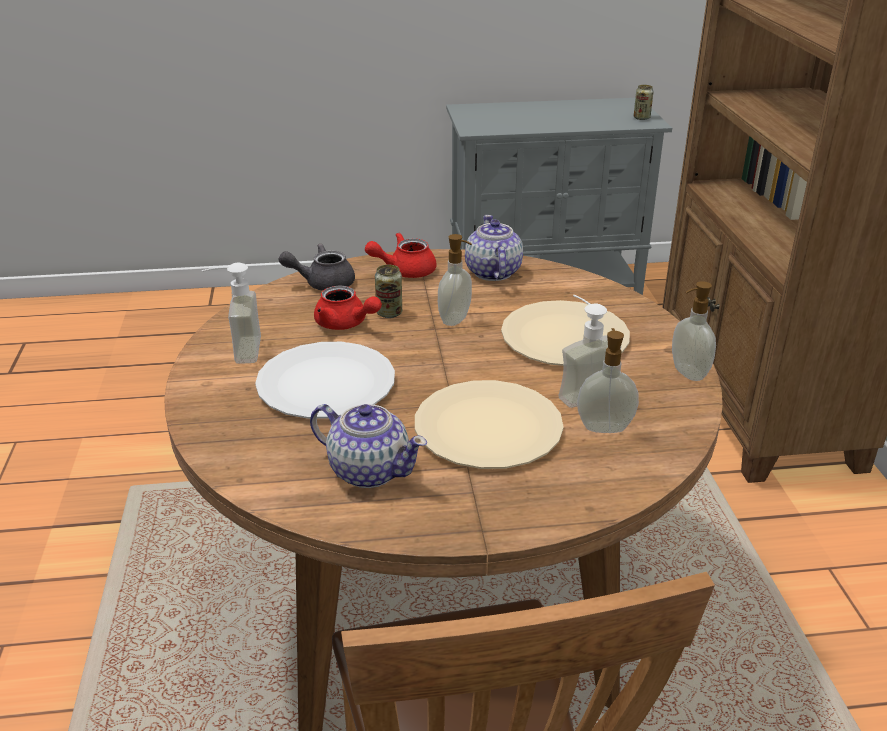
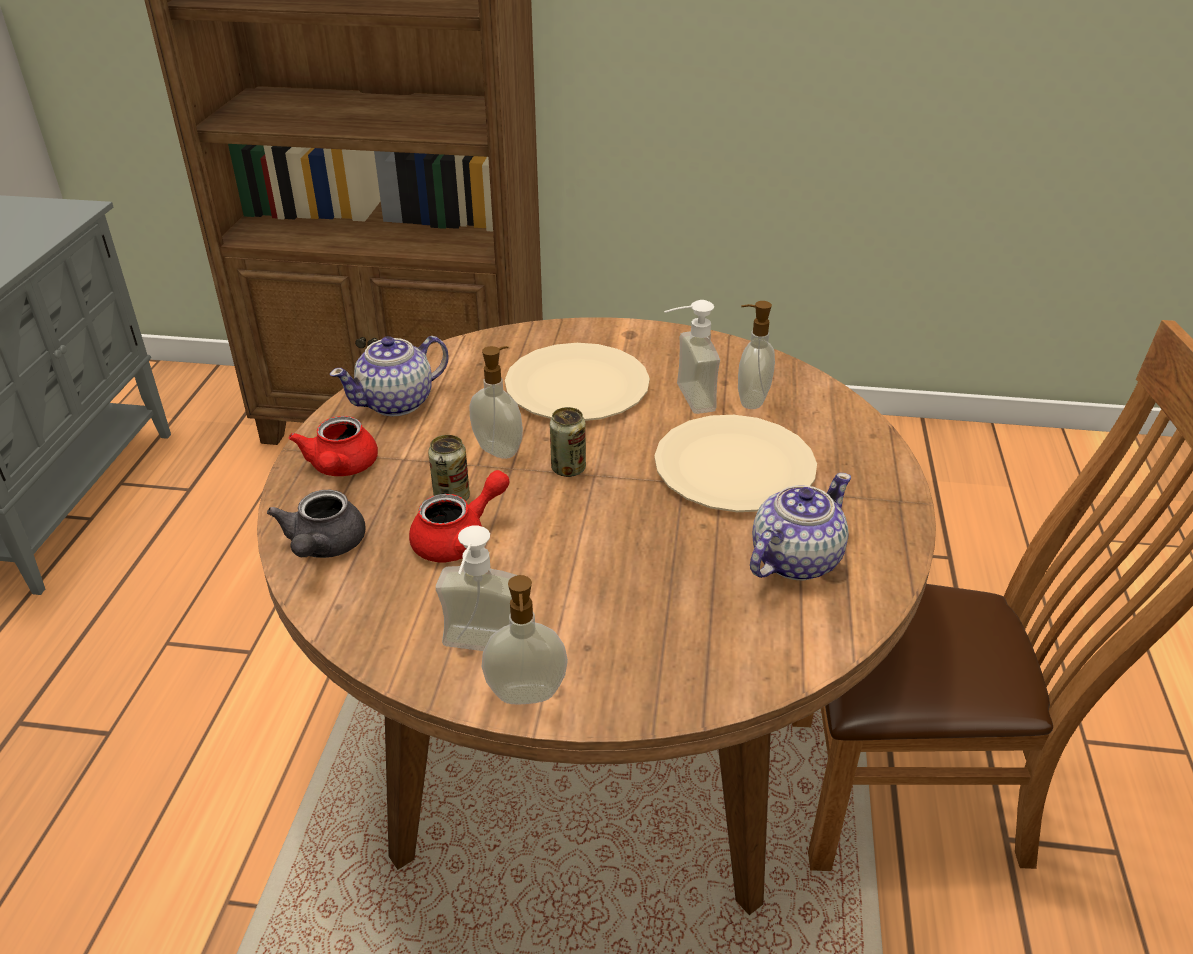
camera: 75 degrees left, 5 degrees up
(326, 384) = (604, 573): white plate -> none
(492, 273) = (397, 402): teapot -> teapot turned 45 degrees counterclockwise
(641, 118) = (55, 209): can -> can (568, 469)
(687, 373) = (675, 337): soap dispenser -> soap dispenser (526, 696)

